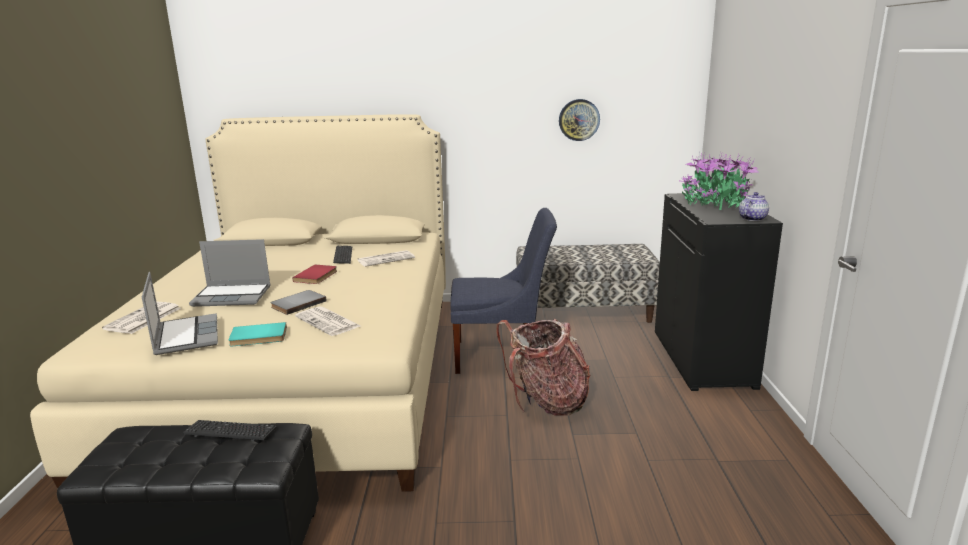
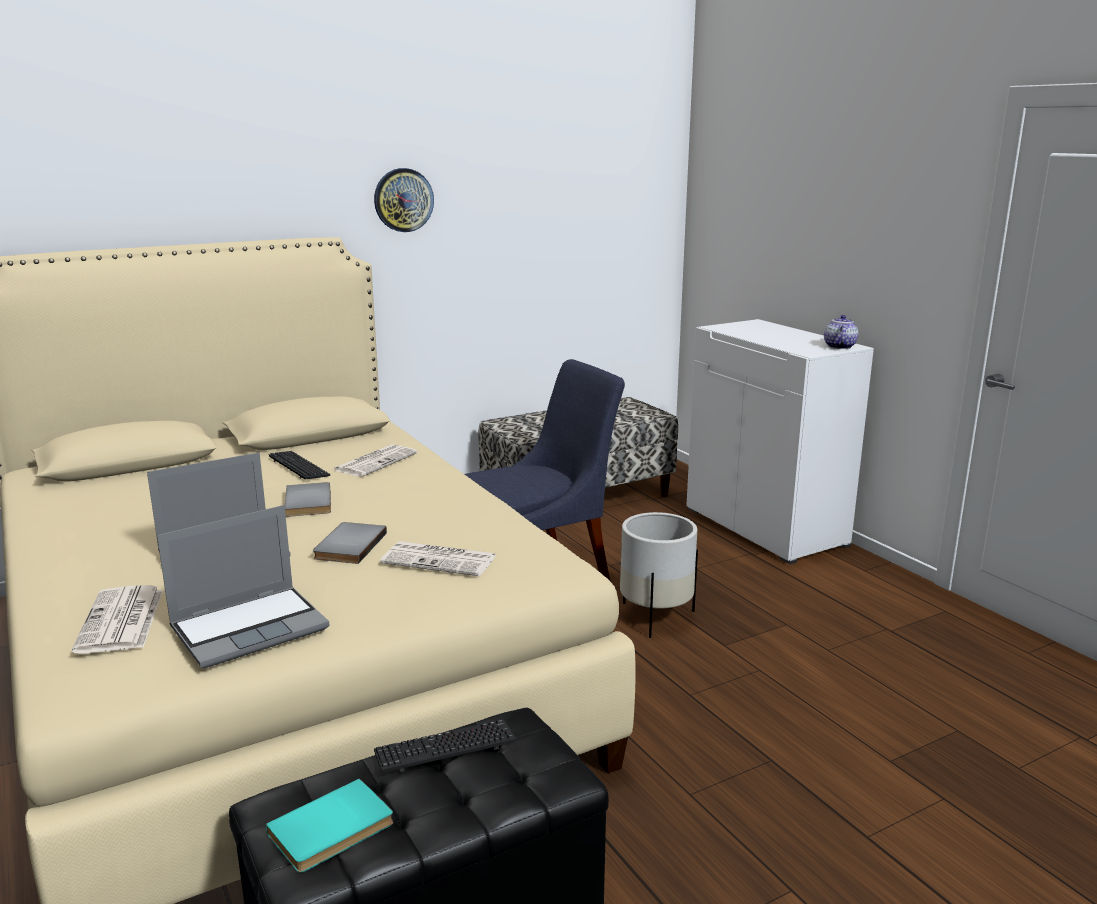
camera: 30 degrees left, 0 degrees up
(185, 336) = (251, 627): laptop -> laptop turned 105 degrees clockwise
(258, 337) = (372, 603): turquoise book -> turquoise book (333, 830)
(317, 276) = (311, 502): red book -> grey book
(546, 402) = (655, 617): backpack -> white planter
(579, 120) = (547, 237): wall clock -> wall clock (403, 200)
(704, 359) = (766, 527): black cabinet -> white cabinet
(715, 204) = (773, 334): potted plant -> none

